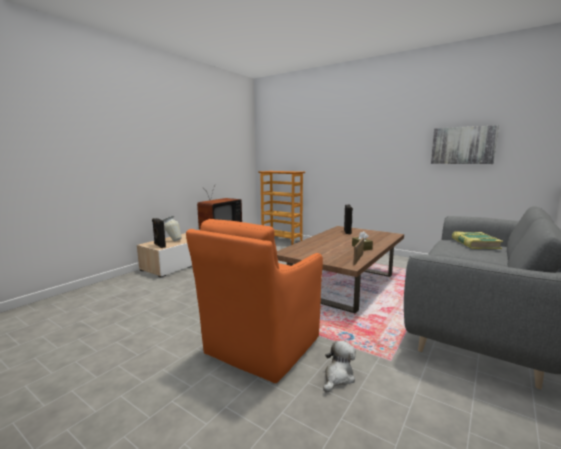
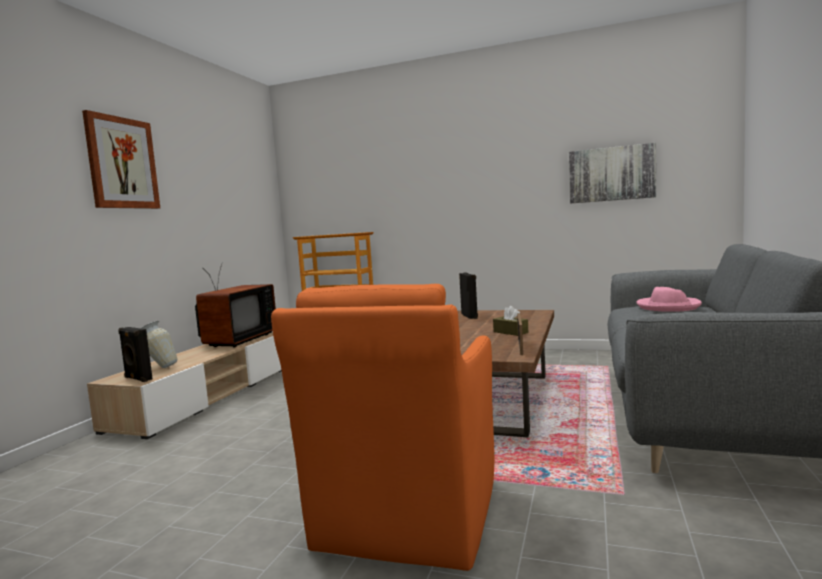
camera: 15 degrees left, 5 degrees down
(161, 129) = (122, 163): none -> picture
(338, 377) = (563, 537): plush toy -> none
(474, 244) = (668, 307): book -> pink hat

